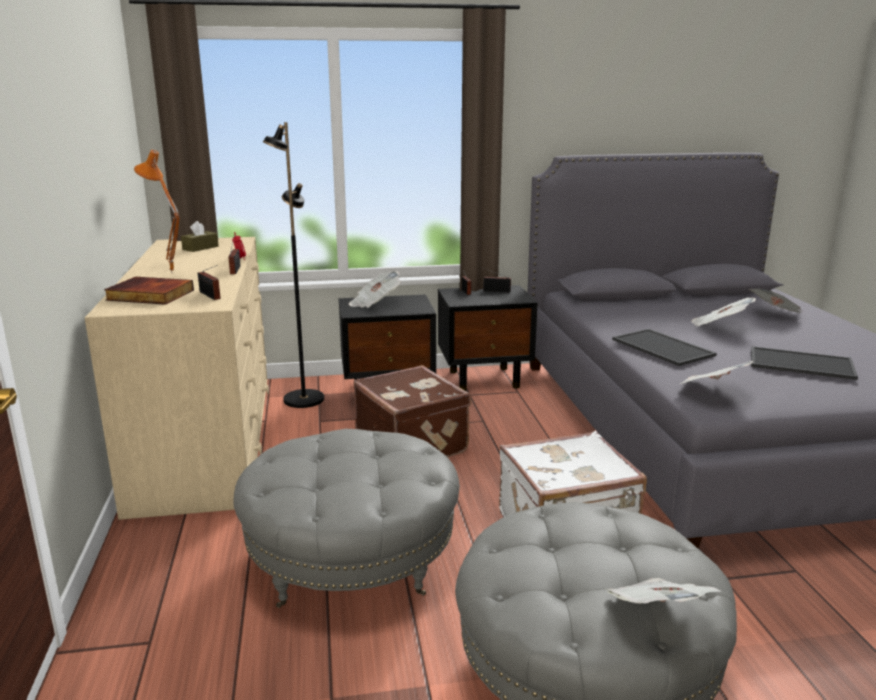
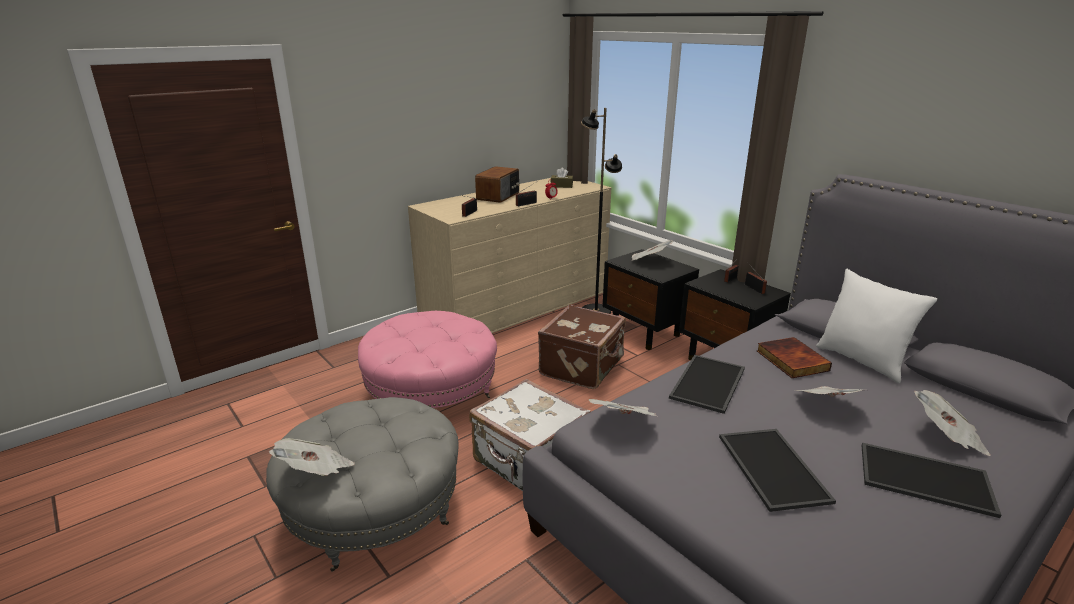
camera: 60 degrees right, 5 degrees up
(149, 295) = (454, 204): book -> book (790, 360)
(169, 273) = (499, 196): orange table lamp -> radio
(351, 560) = (432, 393): grey ottoman -> pink ottoman
(659, 301) = (862, 360): none -> white pillow
(822, 333) = (926, 478): none -> tray

